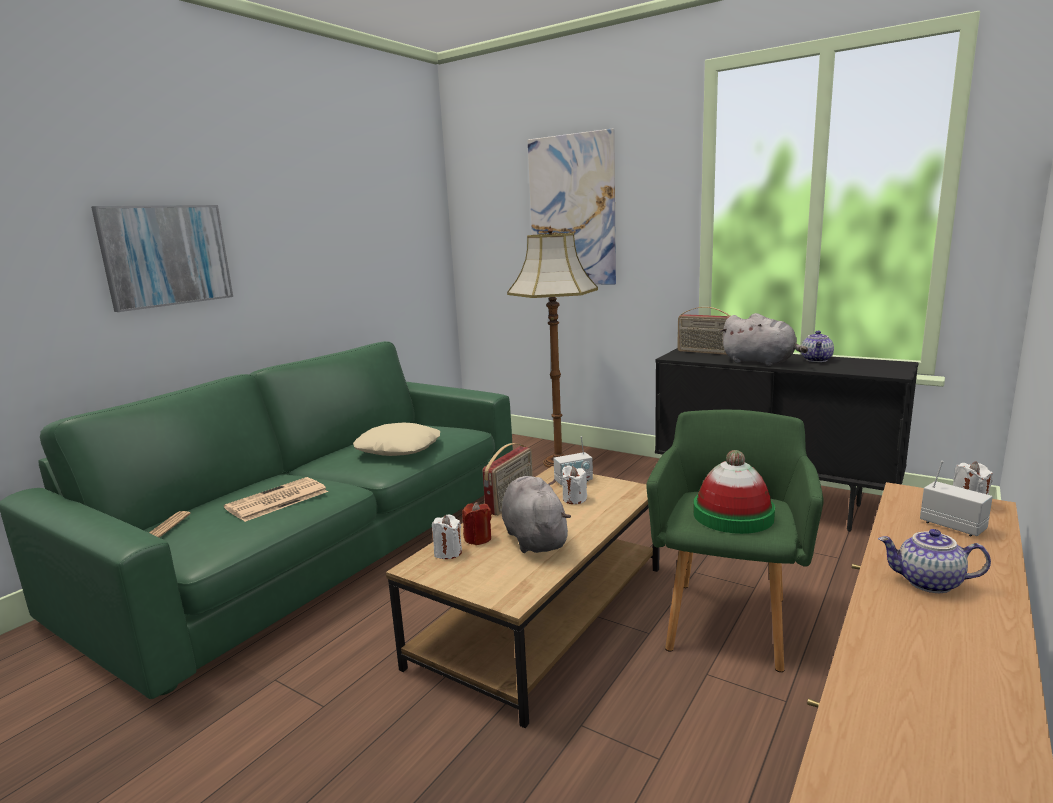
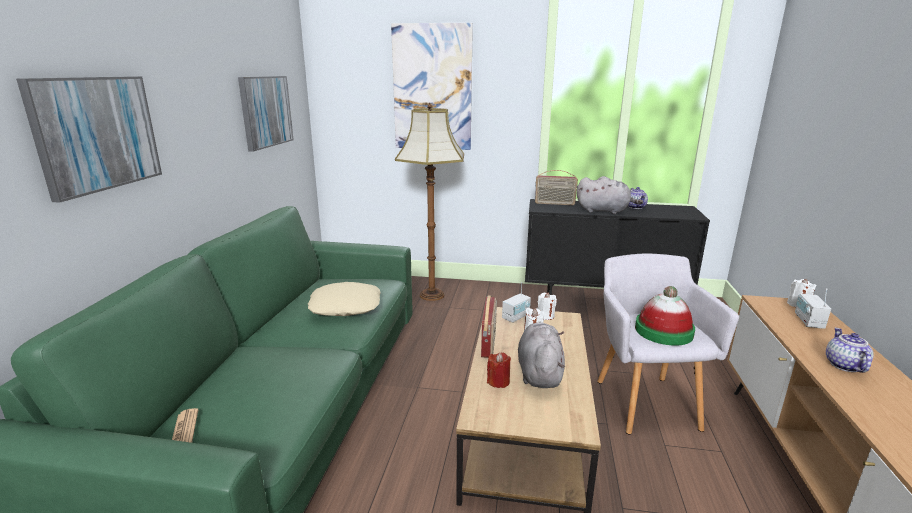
camera: 25 degrees left, 5 degrees up
(276, 500) = (285, 379): newspaper -> none
(381, 243) = (265, 111): none -> picture
(448, 552) = (488, 399): white candle -> white candle (545, 316)
(534, 538) = (539, 372): grey plush toy -> grey plush toy turned 45 degrees clockwise
(728, 618) = (645, 400): green armchair -> grey armchair
(928, 583) = (843, 365): teapot -> teapot turned 105 degrees clockwise
(952, 525) = (808, 321): radio -> radio turned 105 degrees counterclockwise

